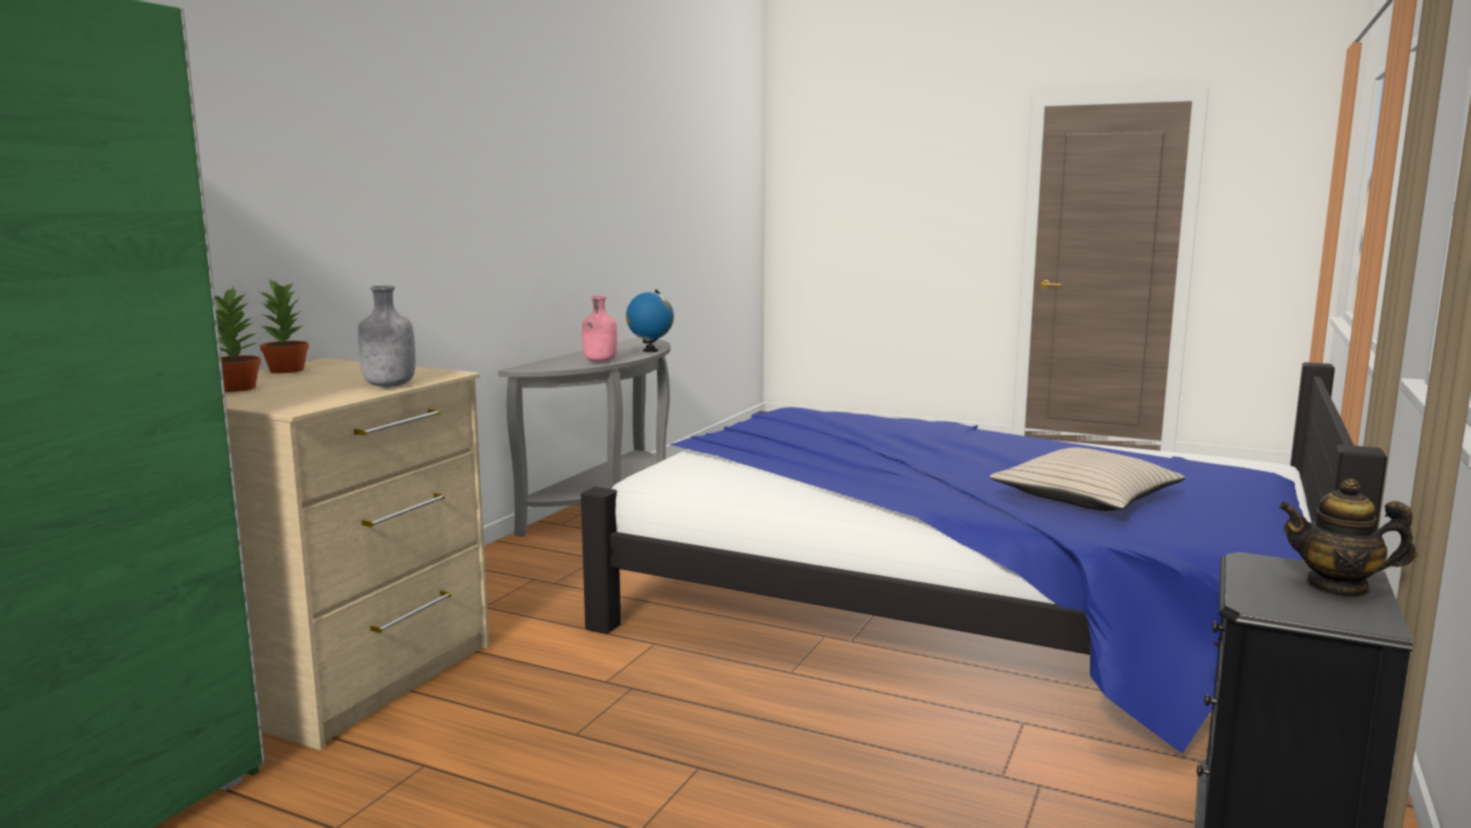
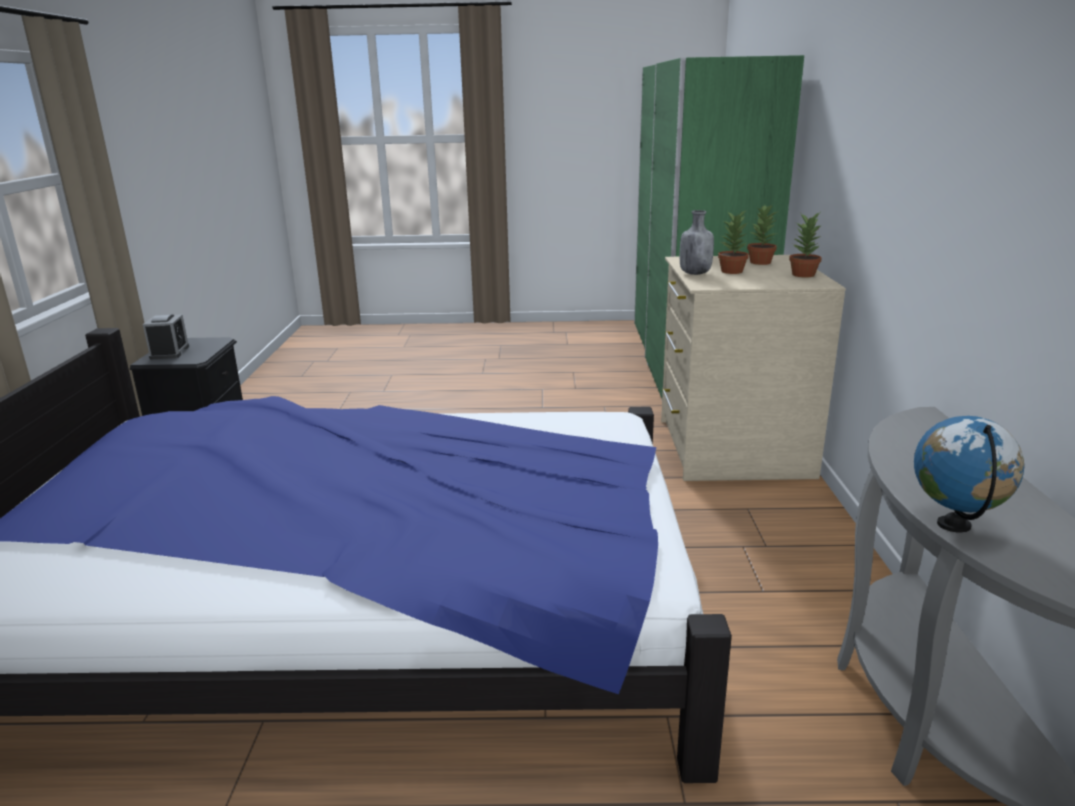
camera: 155 degrees right, 10 degrees up
(335, 382) = (732, 271): none -> potted plant
(599, 361) = (903, 456): pink bottle -> none
(1087, 498) = (240, 445): beige pillow -> none
(1338, 587) = (169, 352): teapot -> alarm clock

